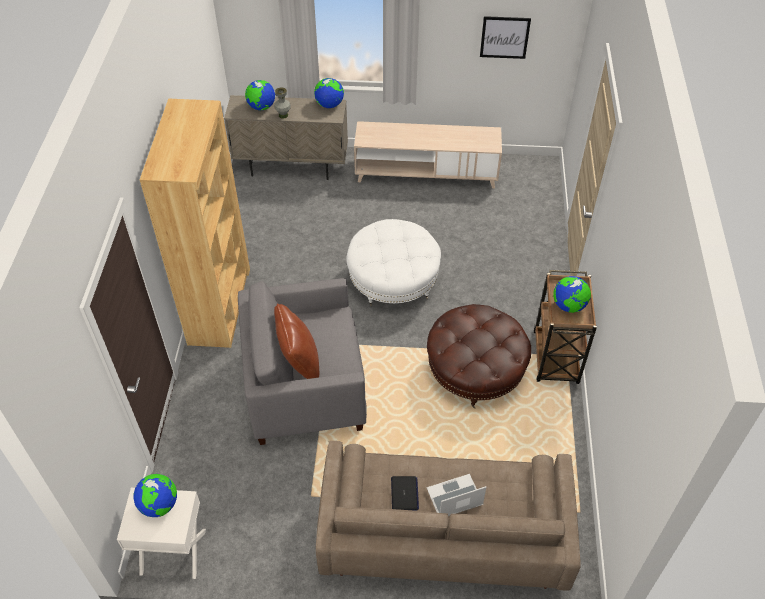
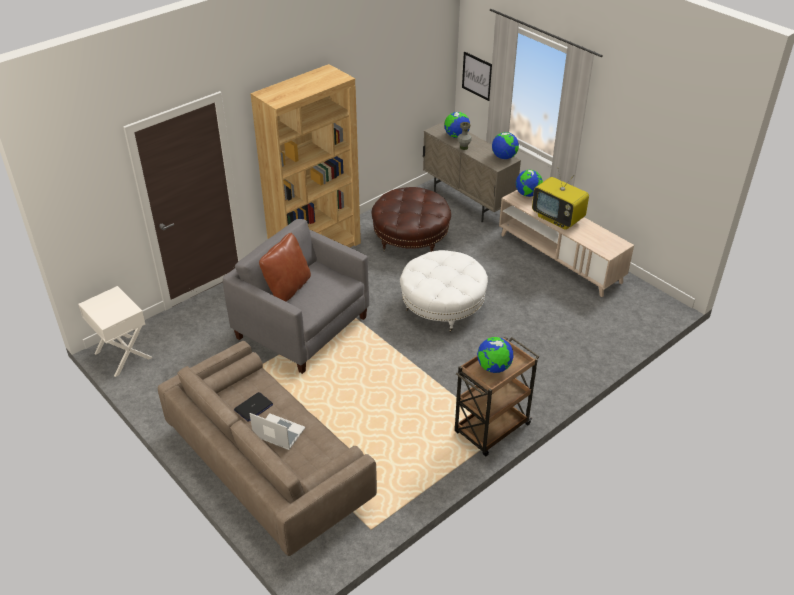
camera: 45 degrees right, 10 degrees down
(159, 505) = (117, 303): globe -> globe (527, 194)
(421, 138) = (558, 218): none -> television
(475, 370) = (422, 395): brown ottoman -> brown ottoman (410, 238)
(504, 37) = (657, 156): picture -> picture (477, 76)

